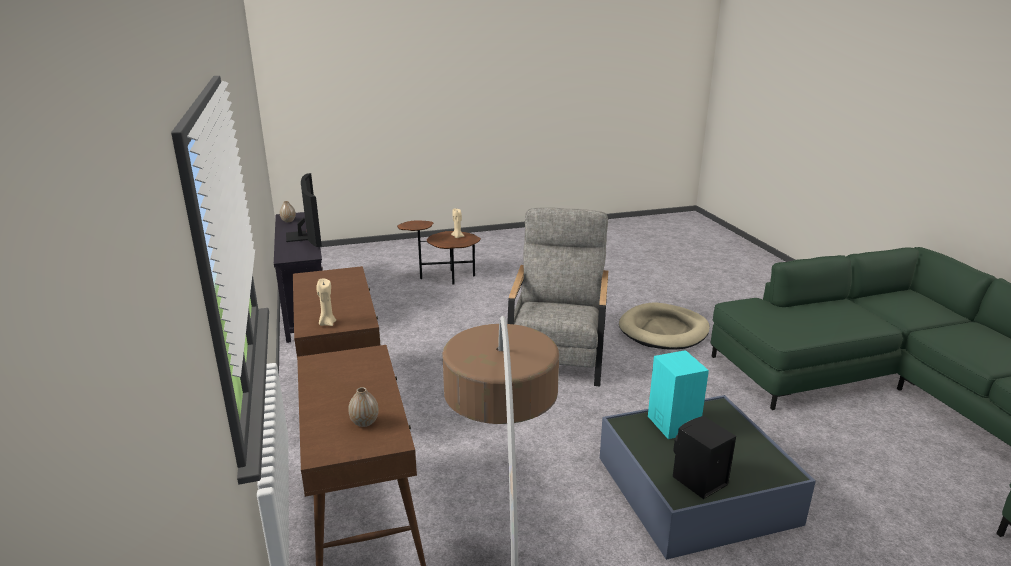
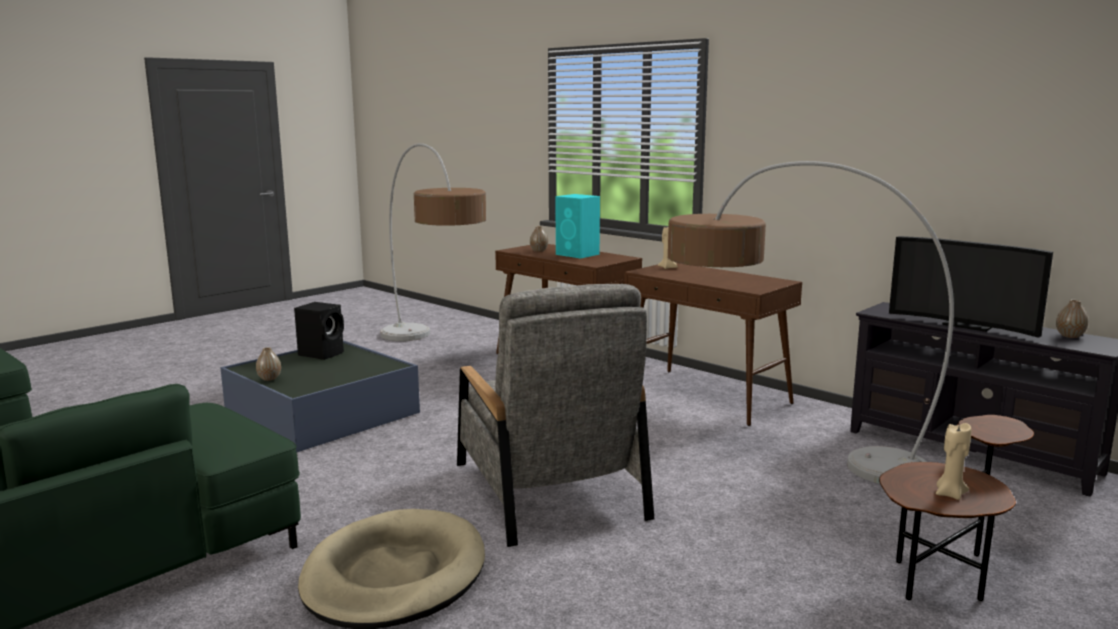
camera: 150 degrees right, 10 degrees down
(399, 336) = (778, 454): none -> floor lamp
(672, 423) = (348, 374): turquoise speaker -> turquoise speaker (578, 254)
(751, 435) = (269, 378): none -> vase

